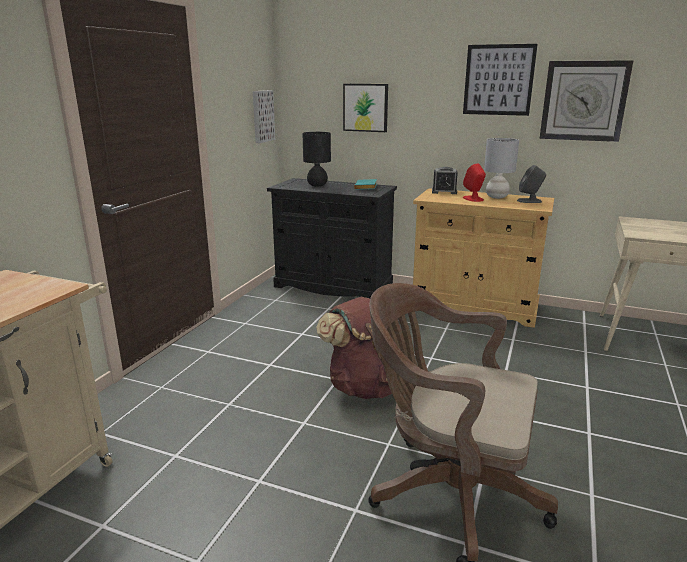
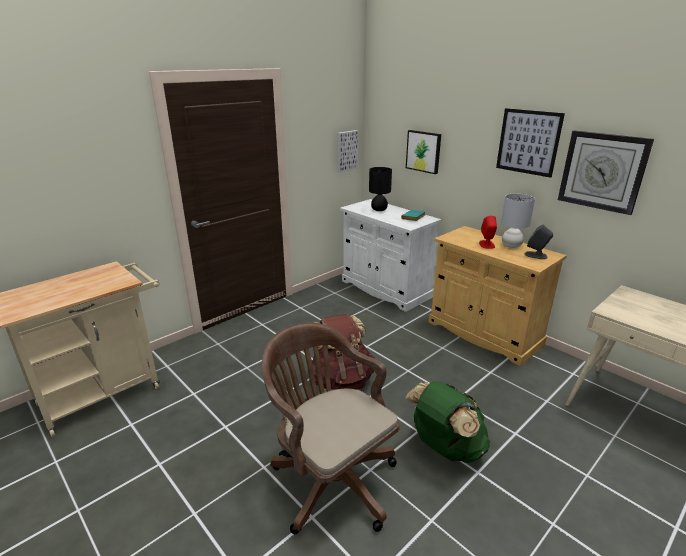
camera: 25 degrees right, 5 degrees up
(333, 286) = (385, 289): black cabinet -> white cabinet
(444, 192) = (472, 232): alarm clock -> none
(537, 420) = (445, 447): none -> green backpack

